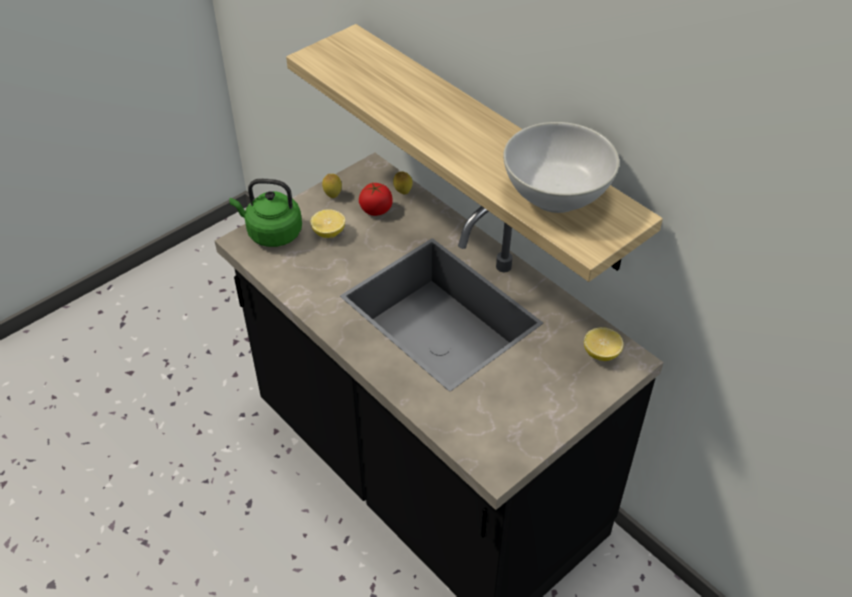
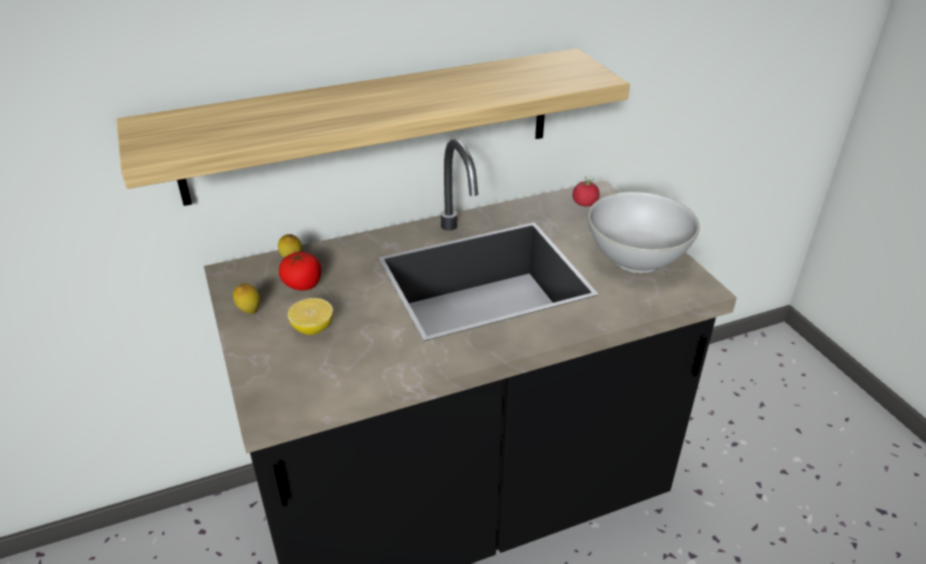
camera: 70 degrees left, 10 degrees down
(272, 233) = (274, 377): green kettle -> none
(555, 196) = (524, 77): white bowl -> white bowl (637, 259)
(601, 353) = (584, 203): lemon -> tomato

